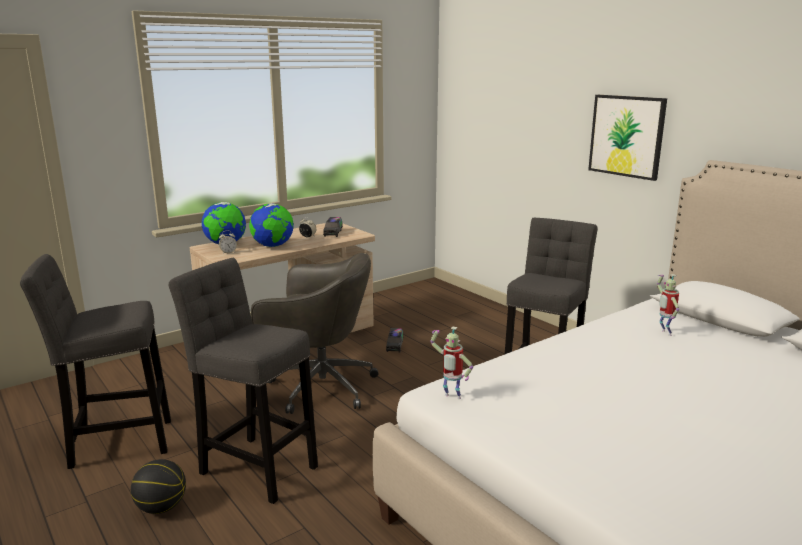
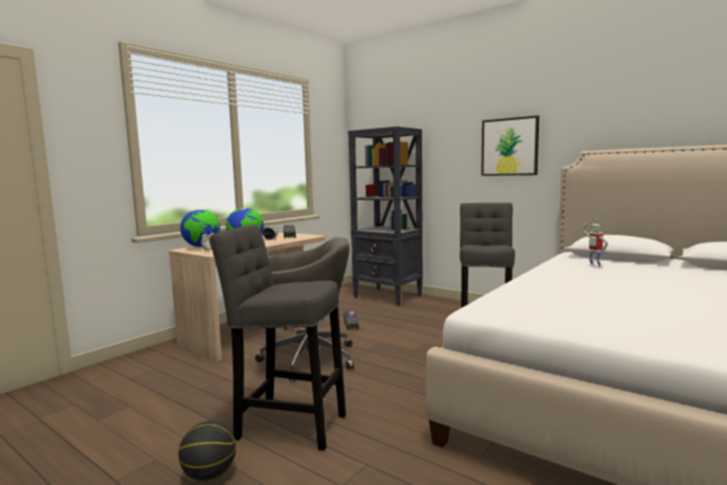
camera: 15 degrees left, 10 degrees down
(115, 443) = (128, 428): grey stool -> none
(451, 397) = (494, 311): toy robot -> none
(466, 307) = (388, 297): none -> black bookcase

